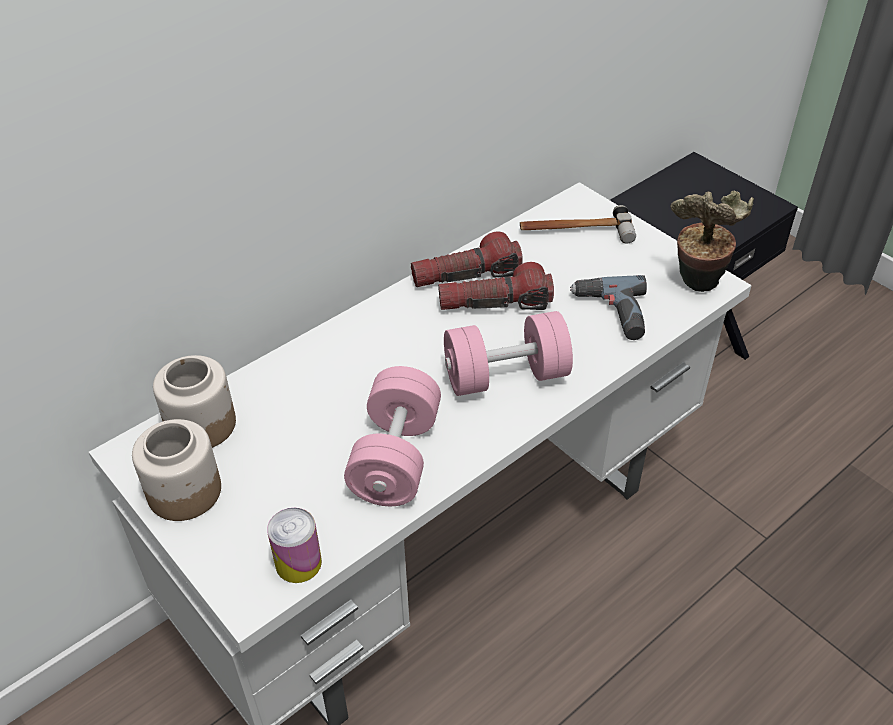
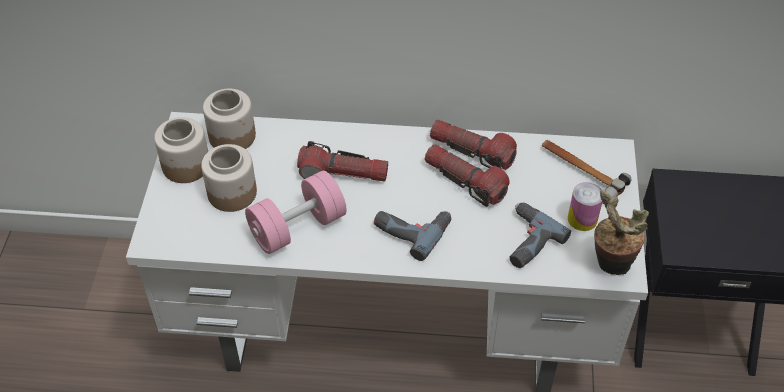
camera: 45 degrees right, 5 degrees up
(279, 478) = (233, 193): none -> jar
(298, 563) = (191, 242): can -> can (582, 219)
(373, 376) = (343, 174): none -> flashlight
(506, 376) = (412, 229): pink dumbbell -> power drill

